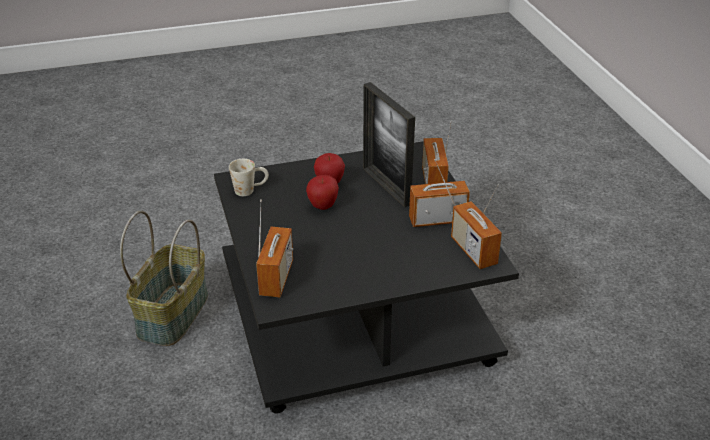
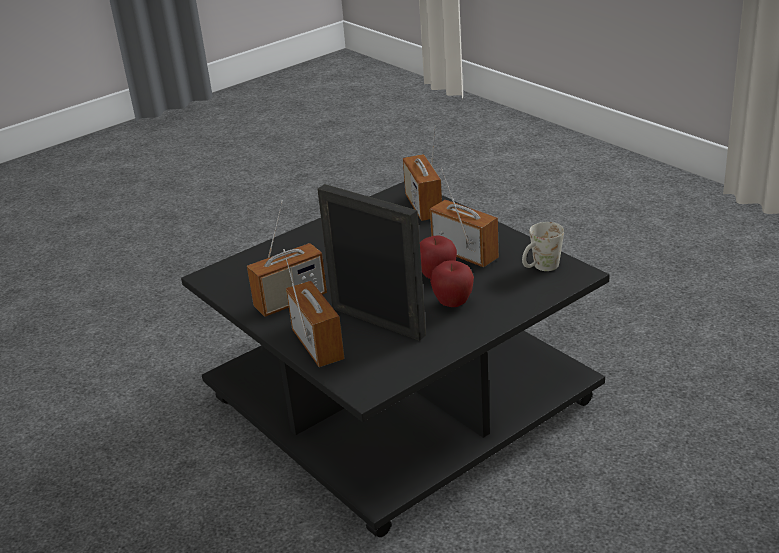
camera: 160 degrees right, 5 degrees down
(172, 313) = (598, 337): basket -> none
(473, 251) = (236, 281): radio -> radio (465, 254)

